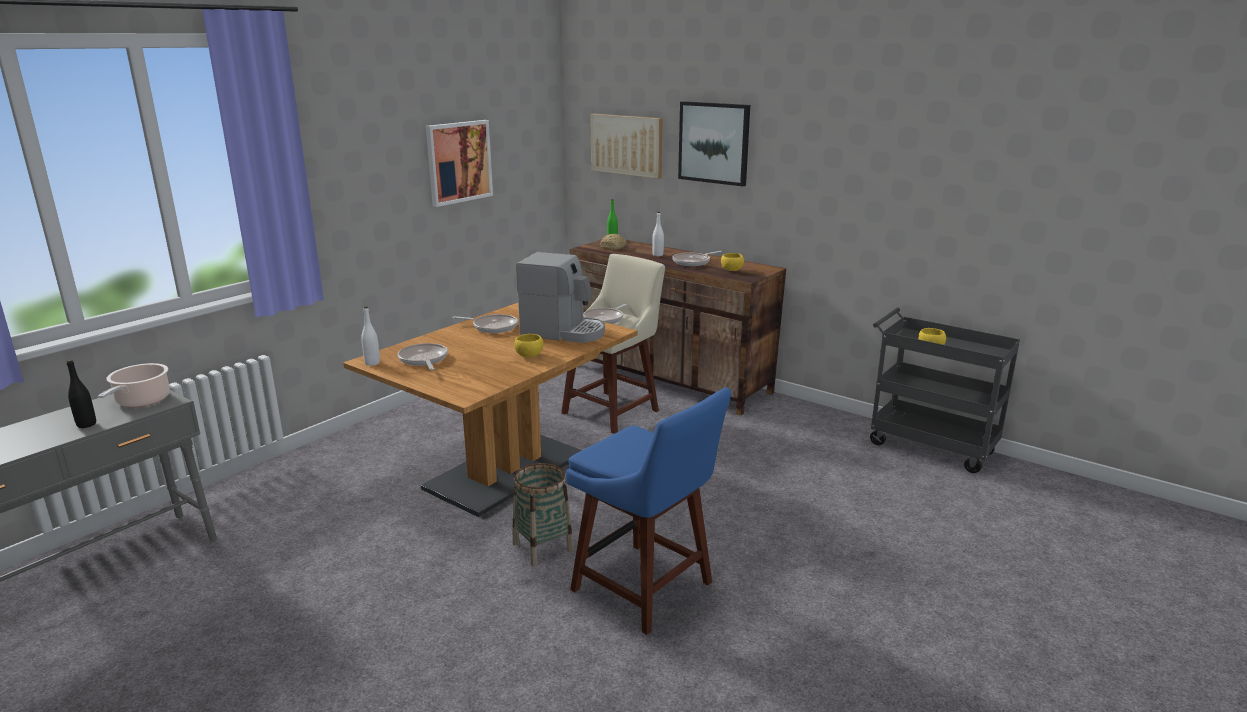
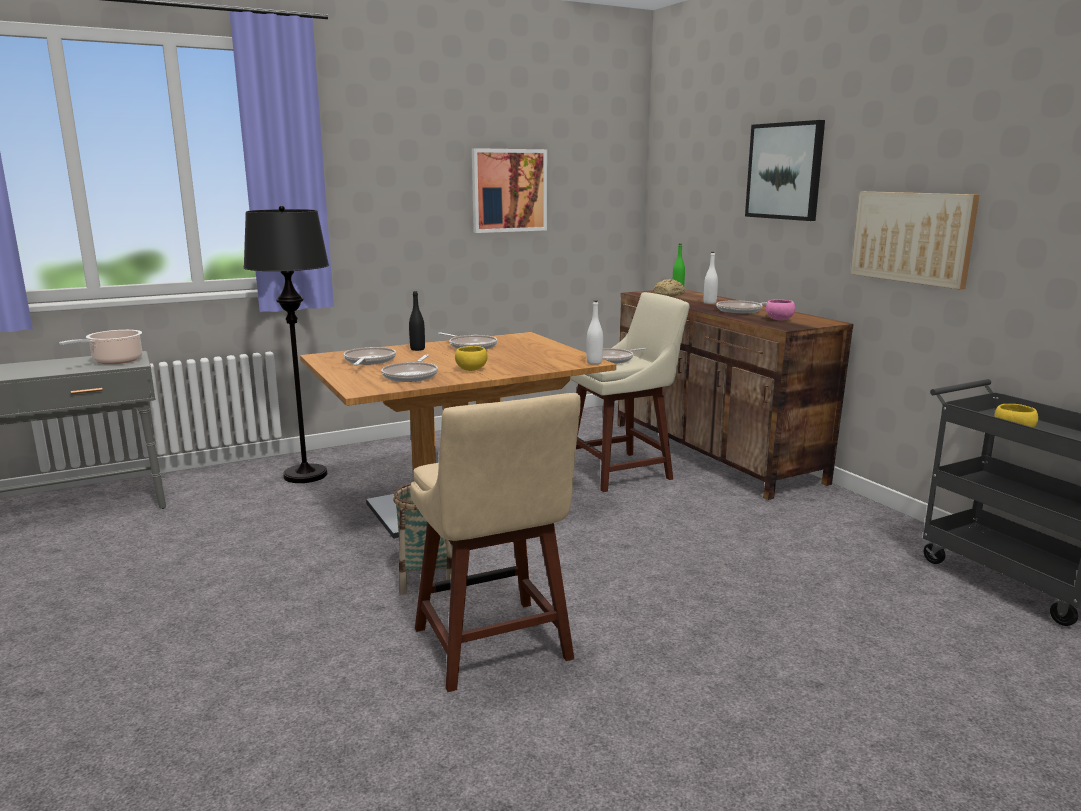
camera: 25 degrees right, 5 degrees down
(86, 424) = (54, 369): black bottle -> black bottle (417, 349)
(330, 472) = (305, 475): none -> black floor lamp
(372, 363) = (322, 358): white bottle -> white bottle (594, 363)
(487, 371) = (411, 375): none -> frying pan
(563, 332) = (534, 357): coffee machine -> none
(627, 145) = (701, 182): picture -> picture (912, 237)
(646, 589) = (494, 648): blue stool -> beige chair
(731, 270) = (778, 319): yellow bowl -> pink bowl

